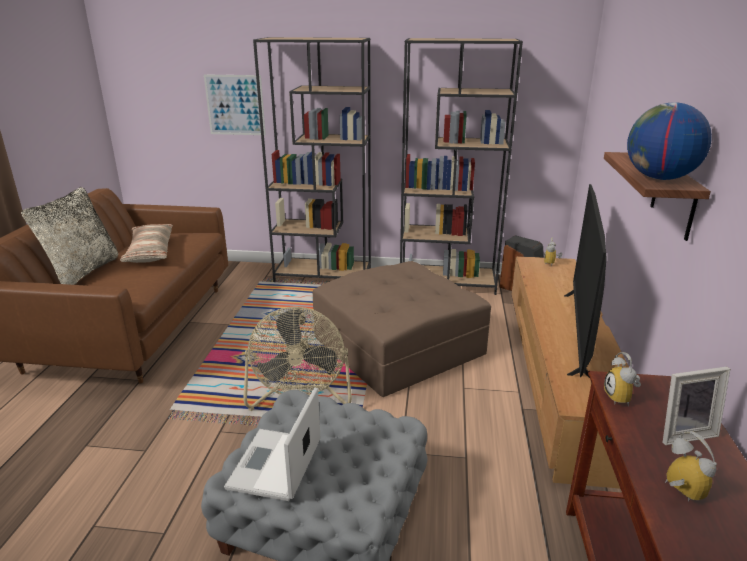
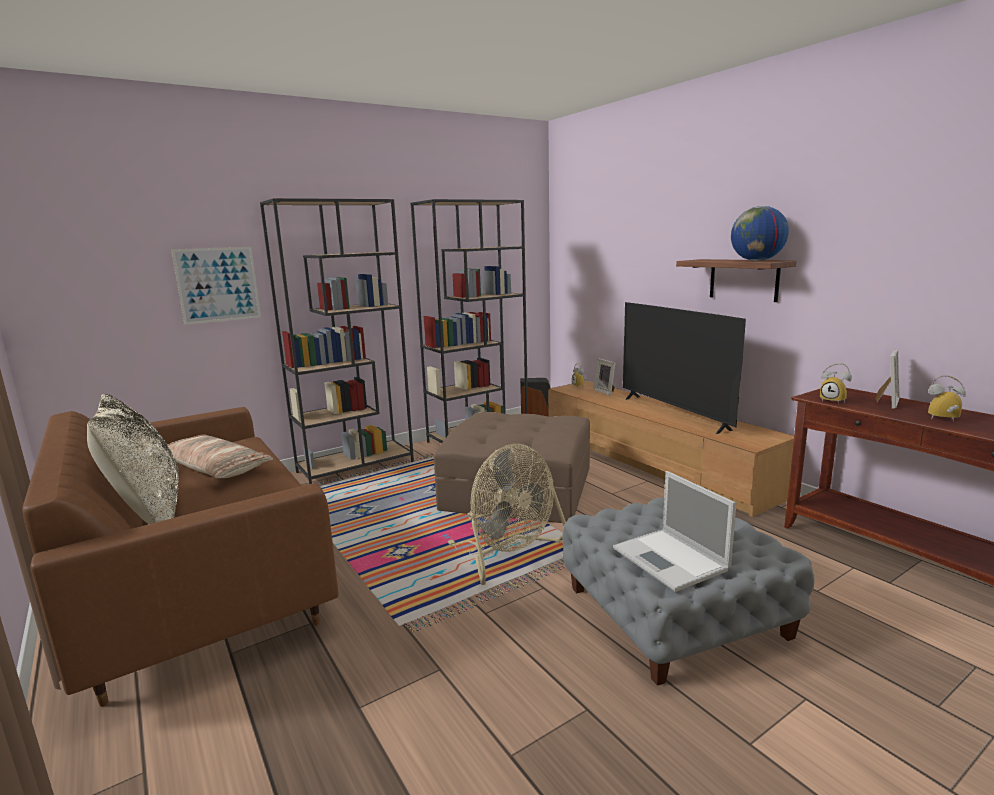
camera: 40 degrees left, 10 degrees down
(563, 279) = (605, 391): none -> picture frame

